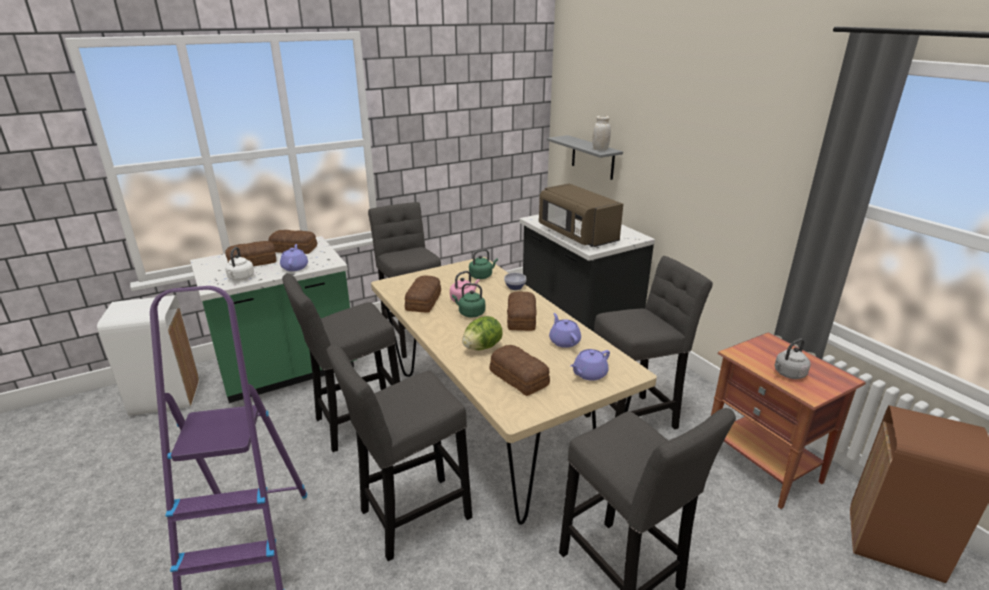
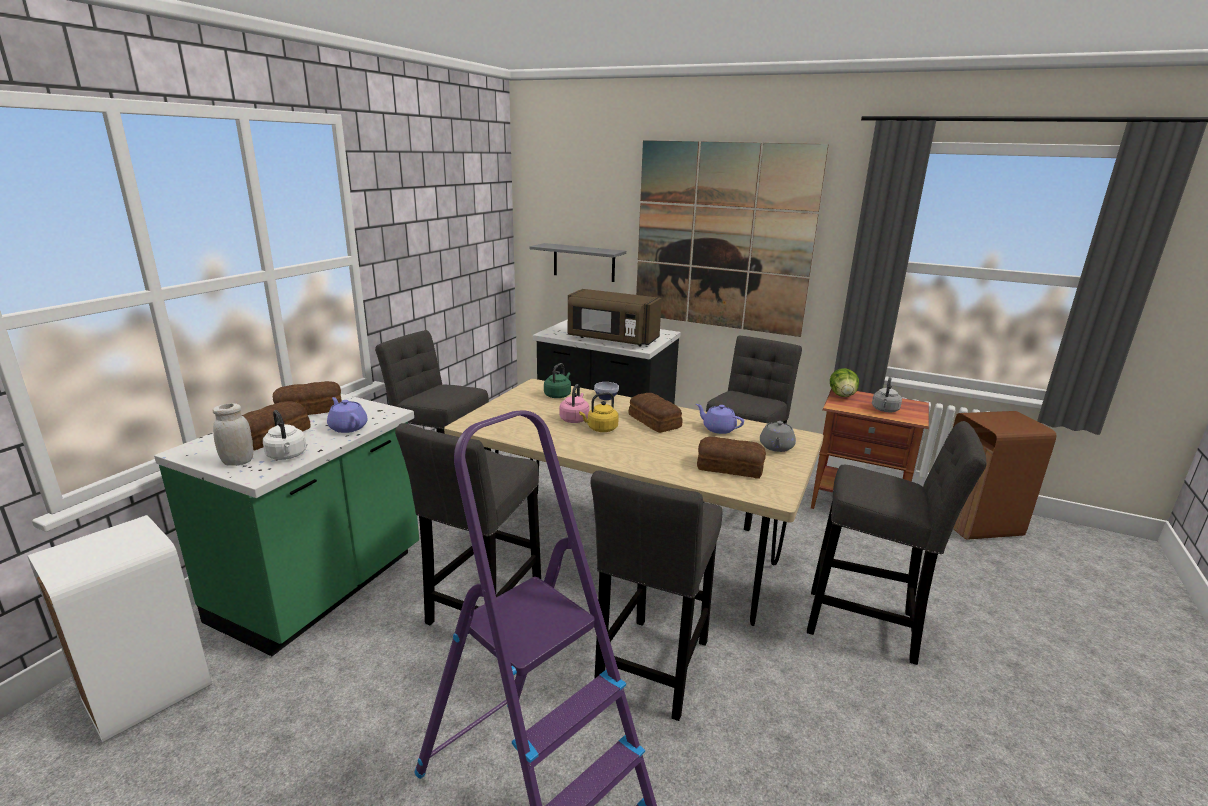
camera: 35 degrees left, 5 degrees down
(424, 301) = (536, 430): bread -> none
(470, 313) = (600, 429): green kettle -> yellow kettle
(482, 347) = (659, 453): lettuce -> lettuce (842, 395)
(589, 374) = (776, 447): purple teapot -> grey teapot
(600, 149) = (603, 250): white jar -> white jar (238, 462)
(699, 150) = (722, 238): none -> picture

